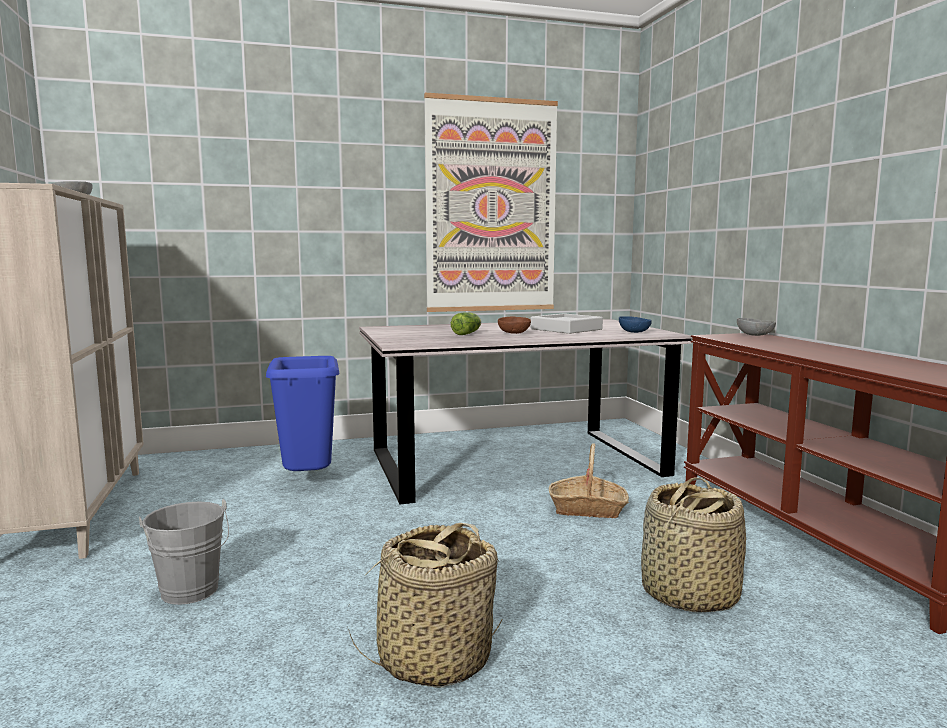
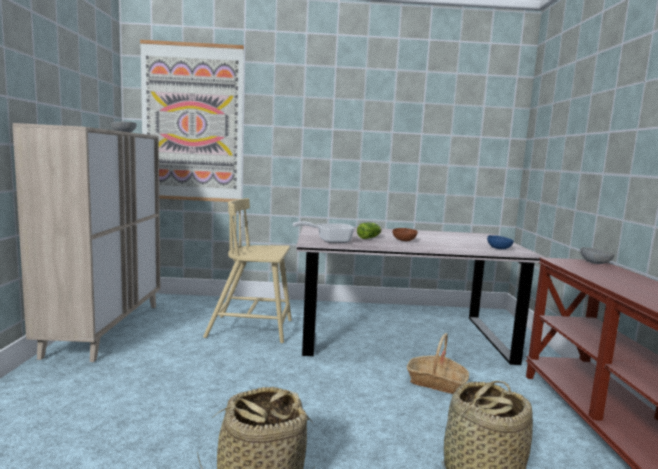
camera: 15 degrees right, 0 degrees up
(191, 593) = (137, 399): grey bucket -> none
(308, 482) = (252, 329): blue trash can -> beige chair
(420, 340) = (329, 241): none -> frying pan
(491, 206) = (410, 144): picture -> picture (192, 123)
(566, 329) = (447, 240): grey tray -> none

